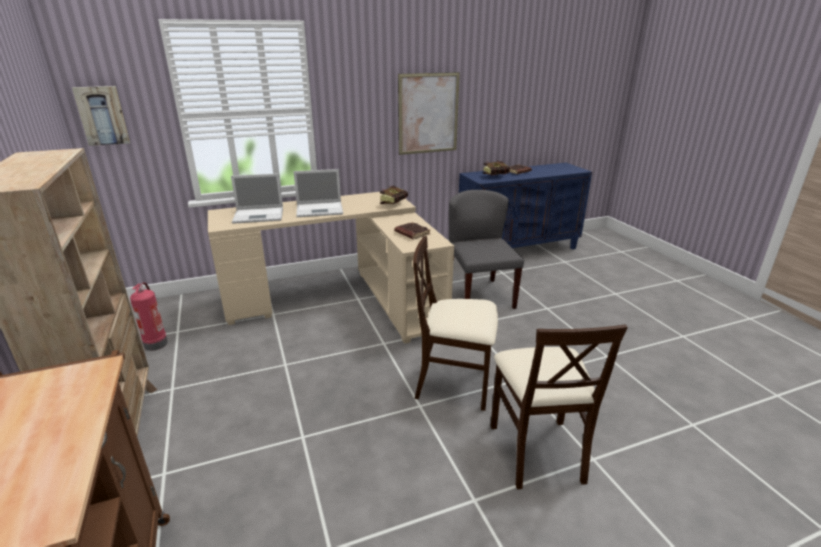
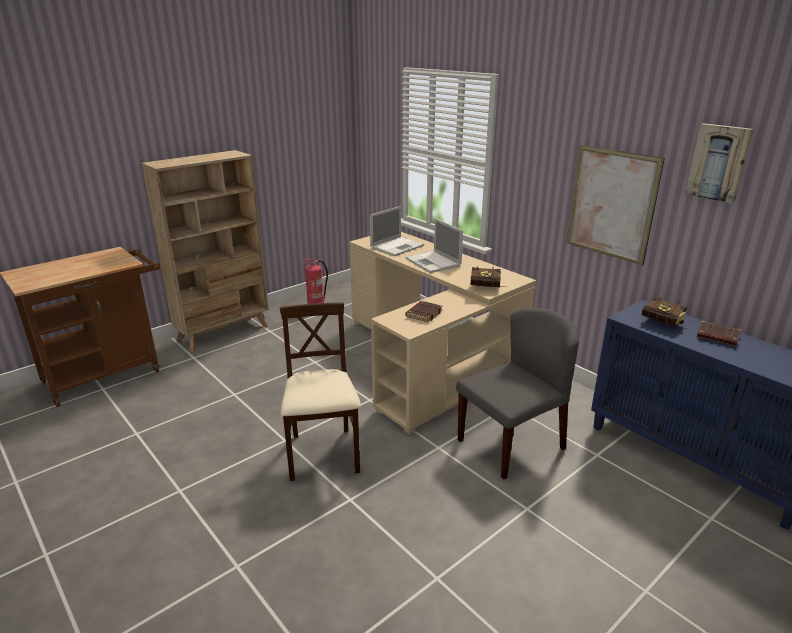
camera: 70 degrees right, 0 degrees up
(102, 115) = (368, 136): picture -> picture (719, 162)
(259, 215) = (397, 246): laptop -> laptop turned 105 degrees counterclockwise
(537, 451) = (241, 523): beige chair -> none

